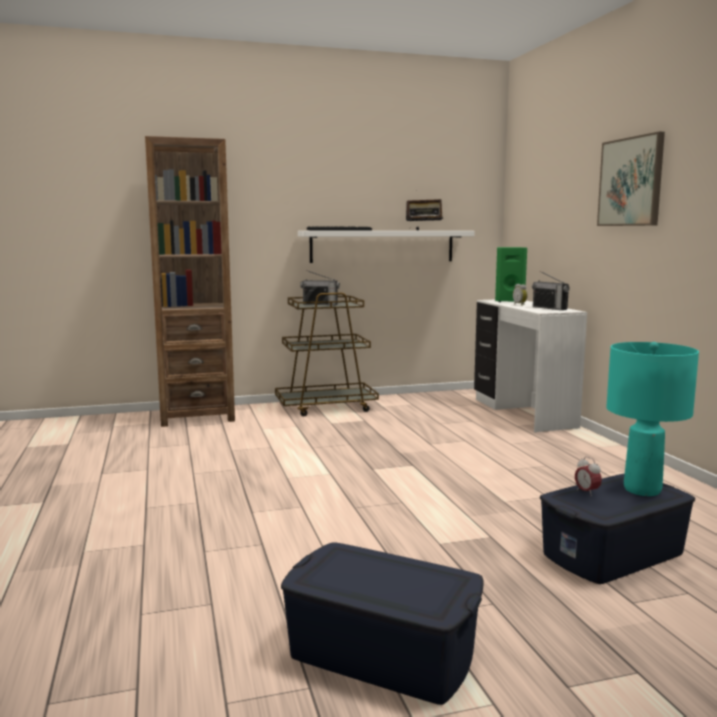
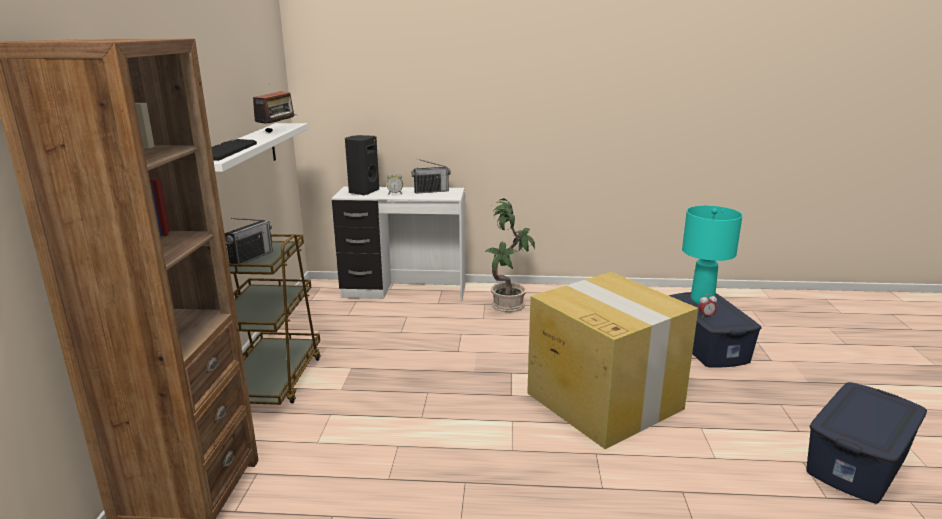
camera: 70 degrees left, 10 degrees up
(398, 503) = (603, 400): none -> cardboard box
(508, 301) = (362, 192): green speaker -> black speaker
(556, 449) = (509, 306): none -> potted plant
(631, 182) = (506, 76): picture -> none

